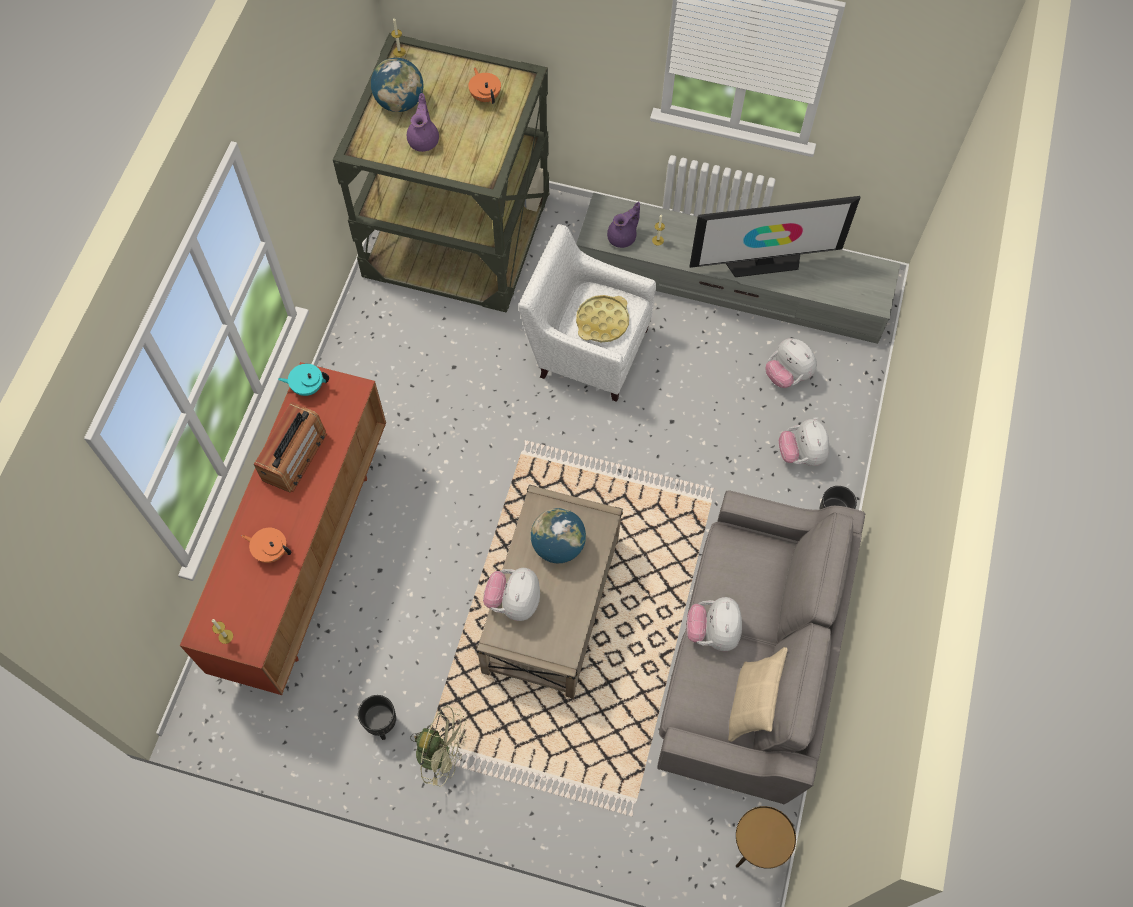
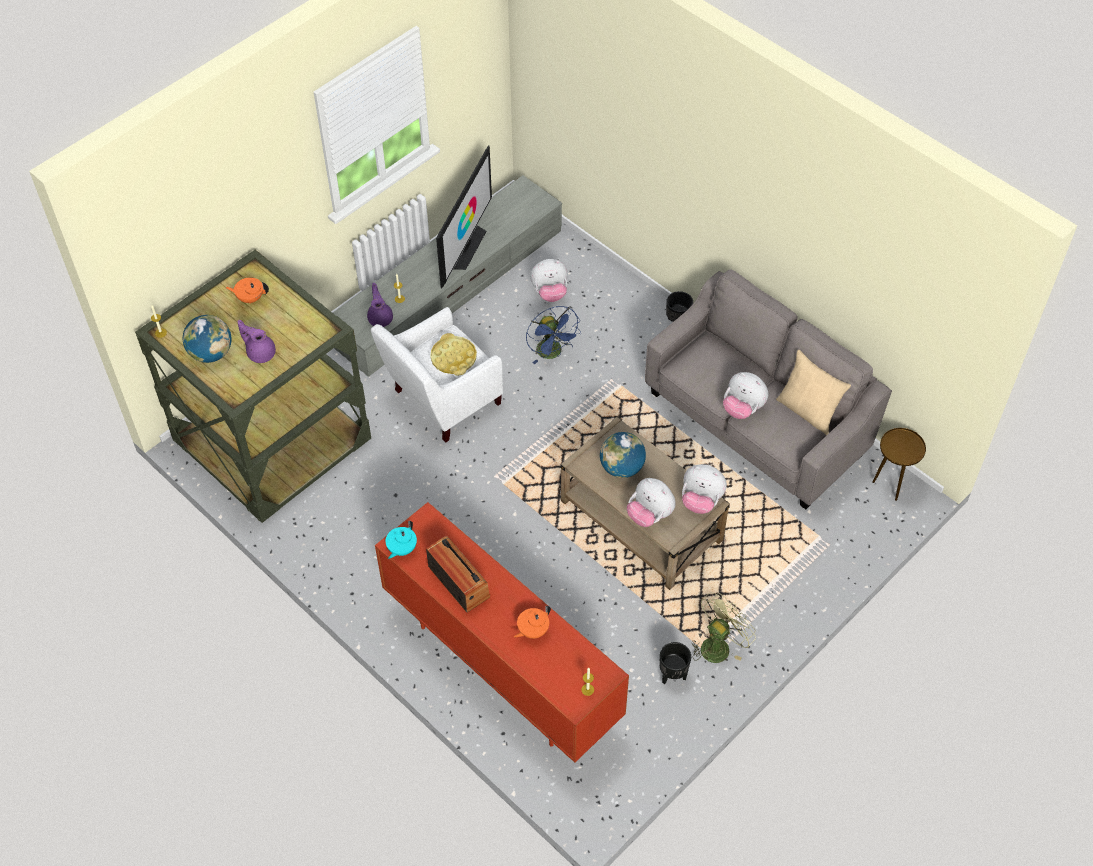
camera: 60 degrees left, 10 degrees down
(710, 417) = (552, 353): none -> blue fan
(801, 454) = (618, 316): plush toy -> plush toy (701, 501)

